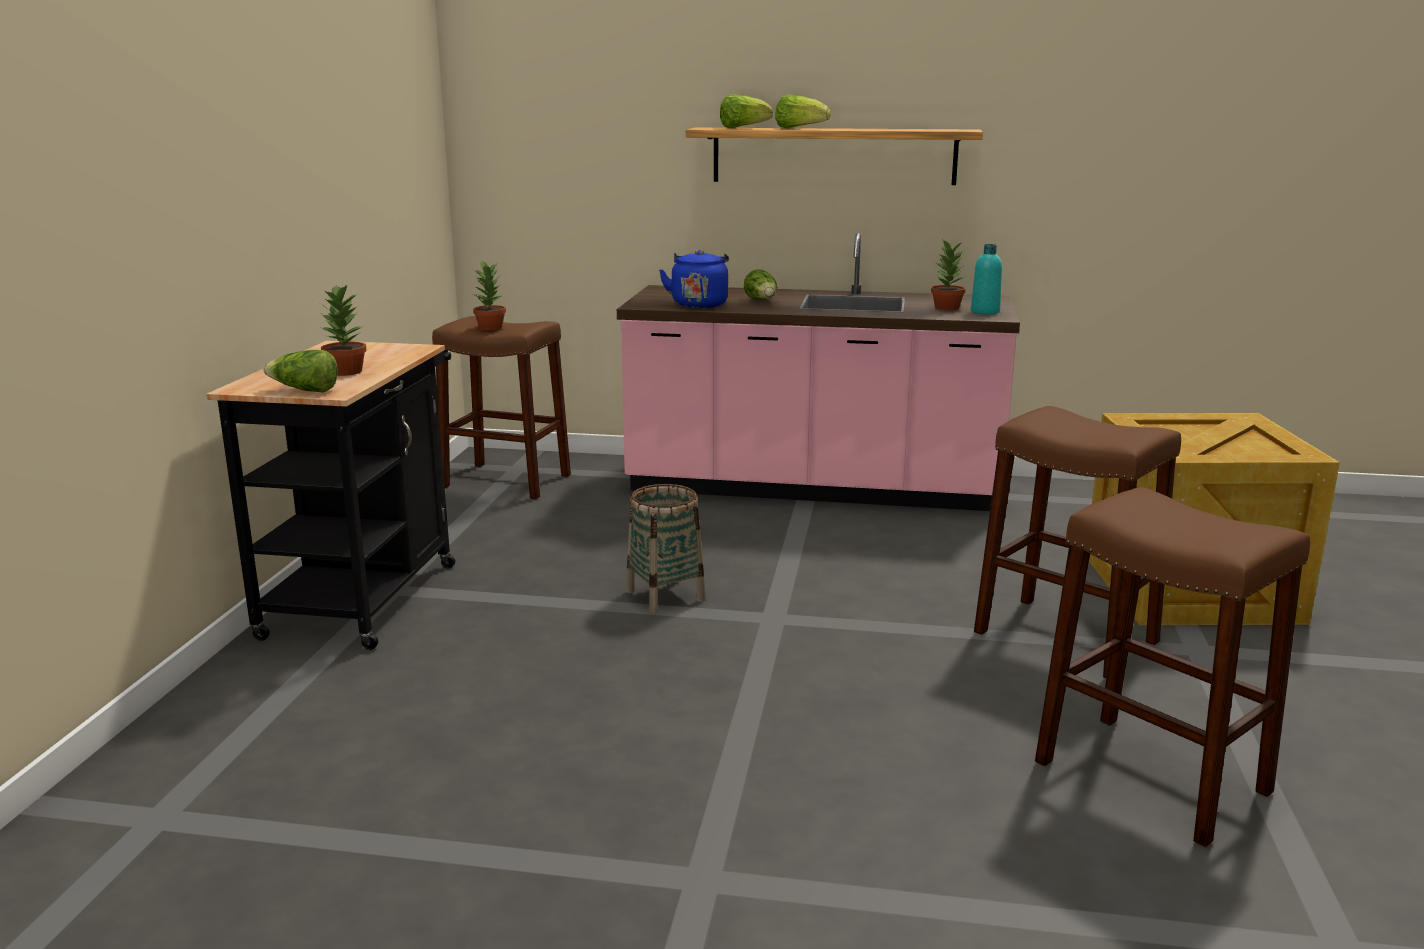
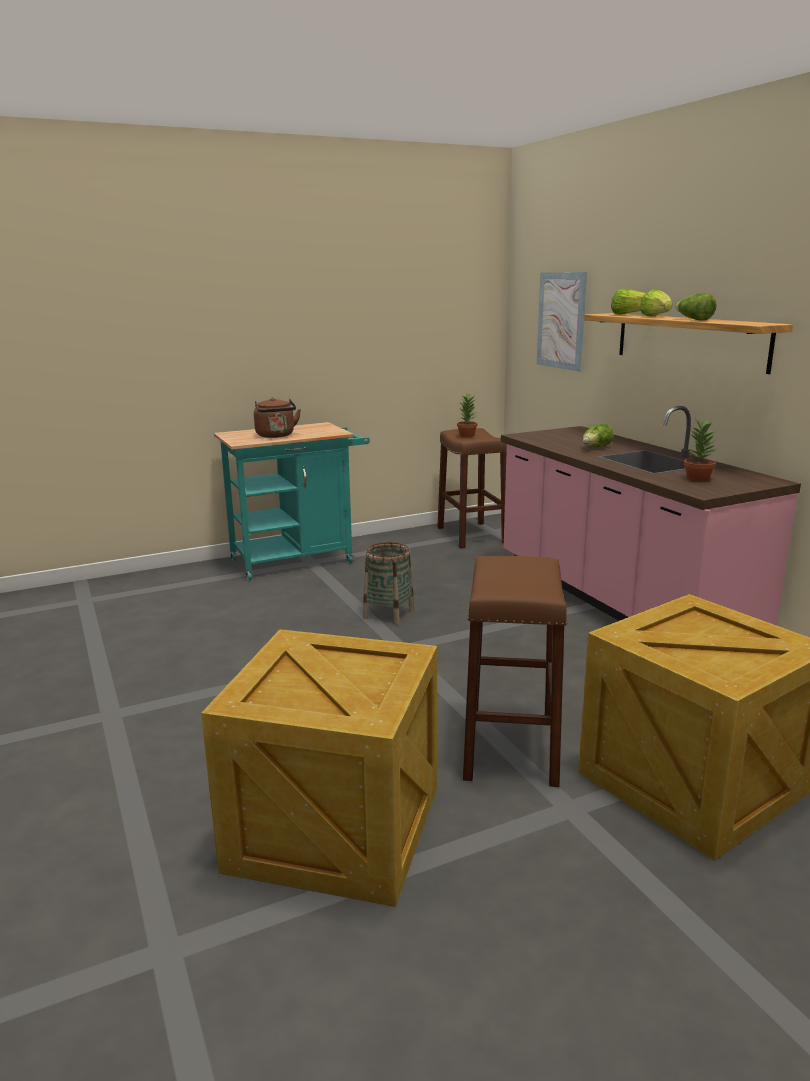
camera: 55 degrees right, 0 degrees up
(304, 391) = (236, 439): lettuce -> lettuce (693, 320)
(345, 372) = (276, 436): potted plant -> brown kettle
(366, 594) = (299, 559): black cart -> turquoise cart
(585, 142) = (561, 320): none -> picture
(699, 304) = (552, 441): blue kettle -> none
(985, 312) = (713, 488): turquoise bottle -> none
(1150, 776) = (334, 825): brown stool -> crate

